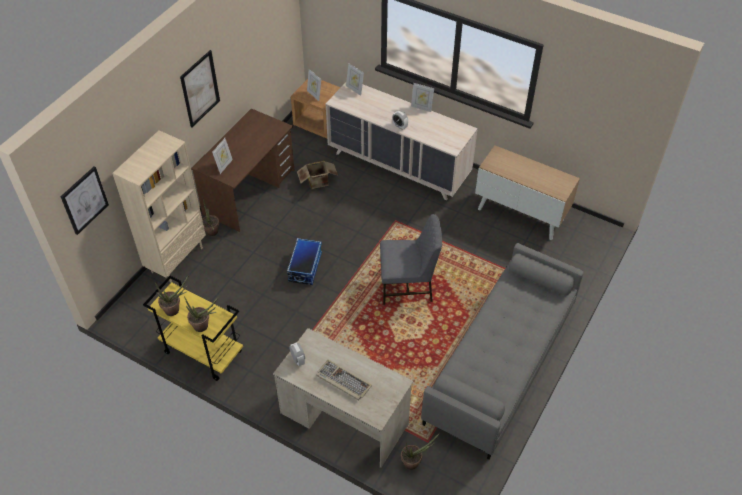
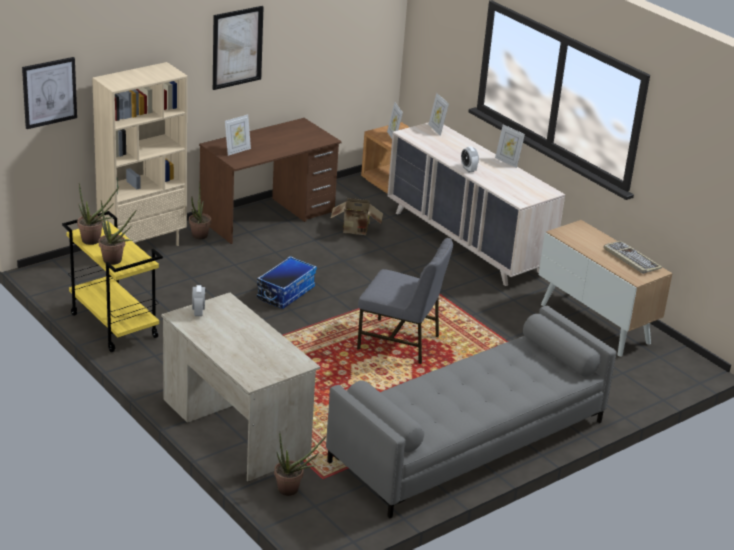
camera: 20 degrees right, 20 degrees down
(343, 381) = (236, 342): keyboard -> keyboard (630, 259)

